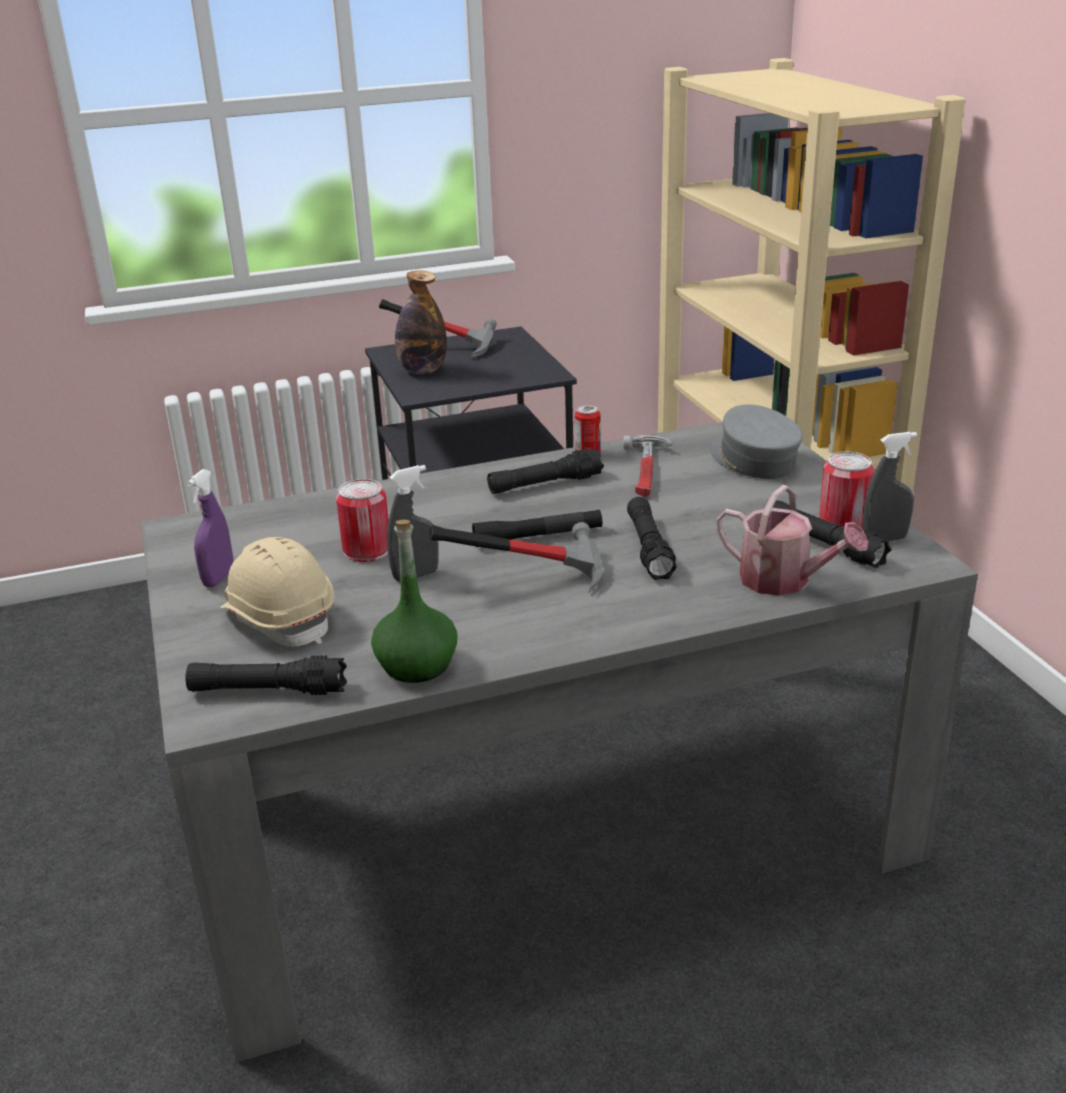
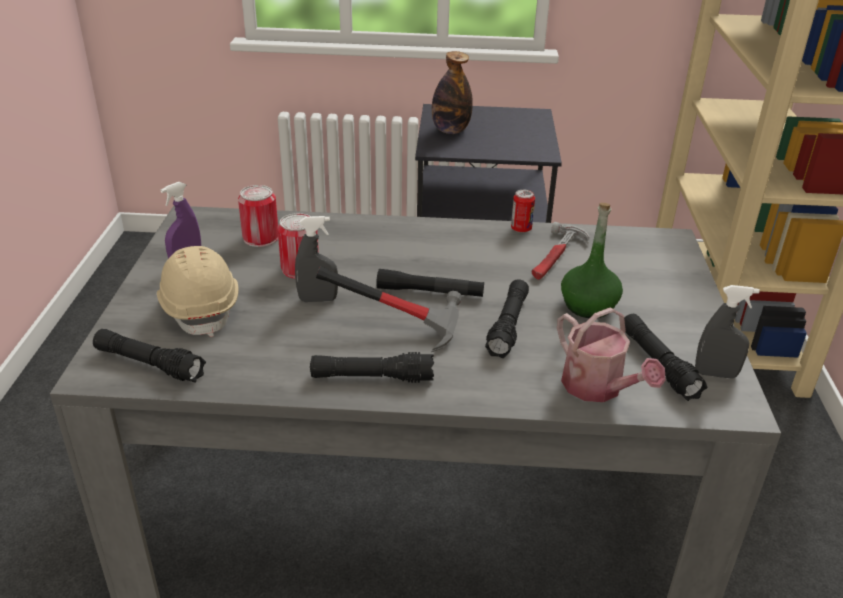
camera: 20 degrees right, 5 degrees up
(416, 665) = (262, 375): green bottle -> green bottle (588, 306)
(447, 346) = (482, 114): hammer -> none
(545, 484) = (468, 248): black flashlight -> black flashlight (372, 377)
(752, 460) = (651, 269): grey cap -> none
(843, 522) = (689, 347): can -> can (260, 238)

